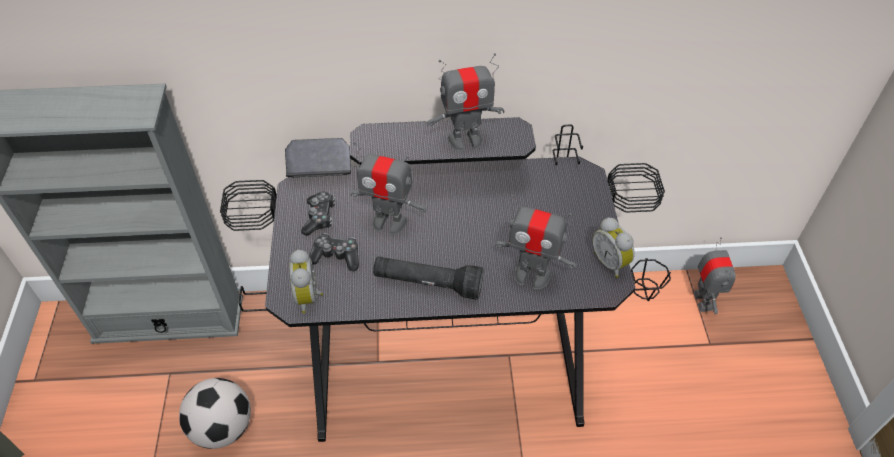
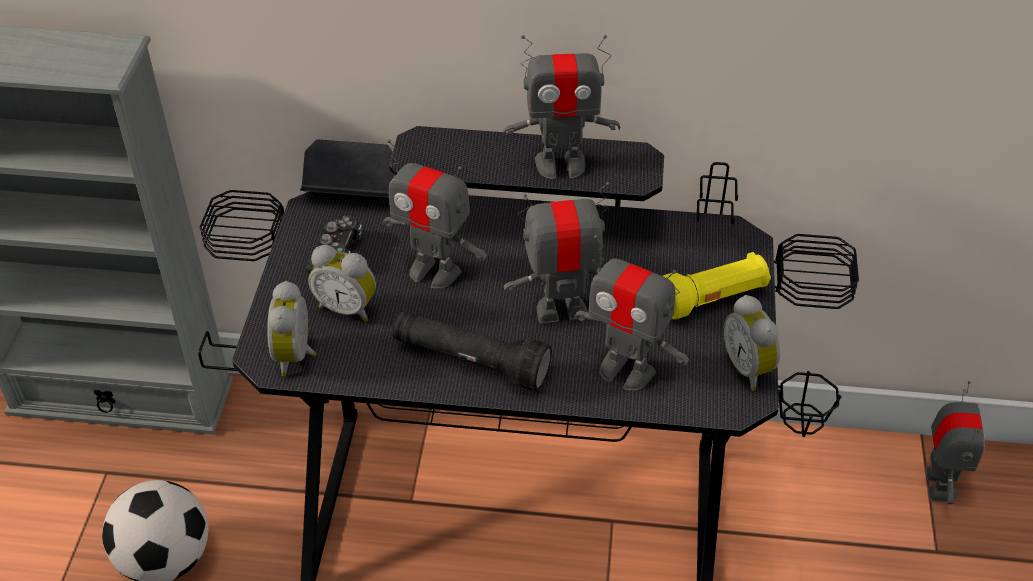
camera: 10 degrees right, 5 degrees down
(336, 256) = (347, 308): game controller -> alarm clock
(480, 238) = (561, 310): none -> toy robot
(576, 217) = (713, 299): none -> yellow flashlight

